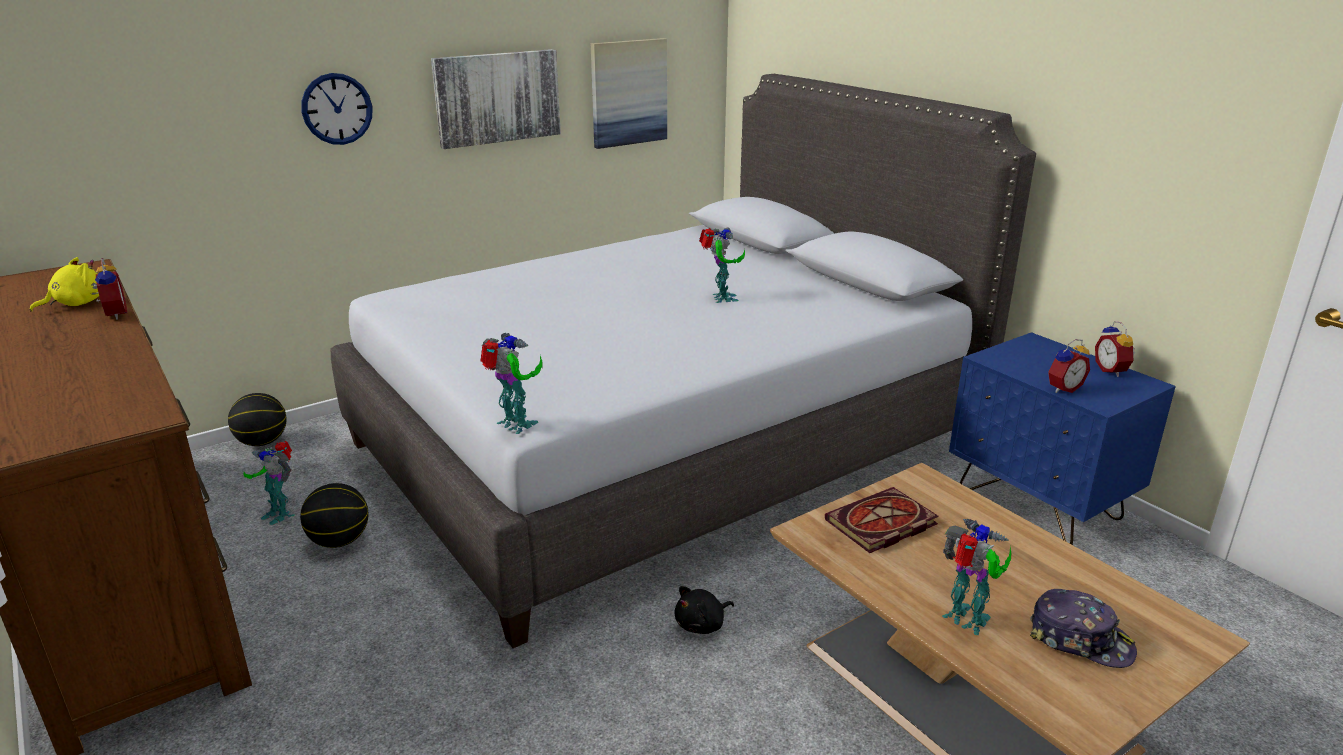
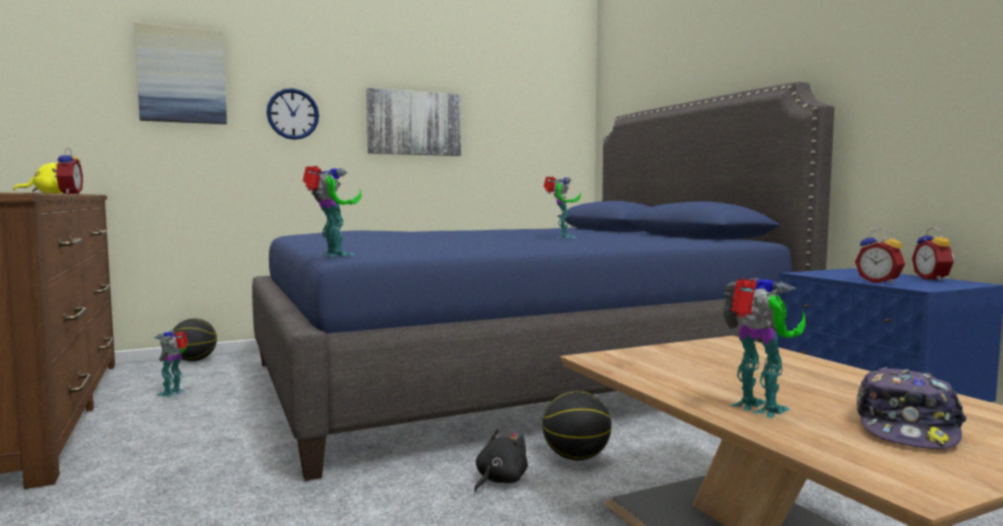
camera: 10 degrees right, 20 degrees down
(280, 513) = (174, 393): toy robot -> toy robot turned 60 degrees clockwise
(339, 541) = (207, 409): basketball -> basketball (576, 457)
(628, 92) = (516, 134): picture -> picture (182, 75)
(665, 443) = (515, 376): grey bed -> blue bed
(702, 624) = (499, 480): black plush toy -> black plush toy turned 150 degrees clockwise
(880, 525) = (677, 358): book -> none
(1062, 388) = (879, 282): alarm clock -> alarm clock turned 75 degrees clockwise
(1080, 640) = (907, 428): cap -> cap turned 75 degrees clockwise

